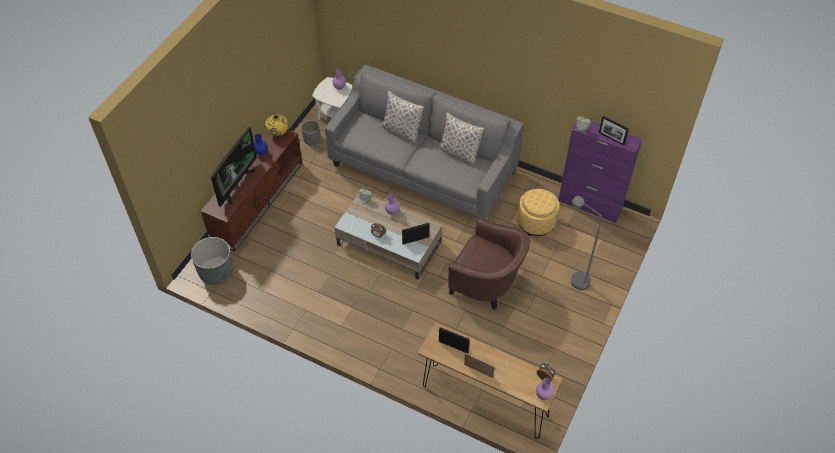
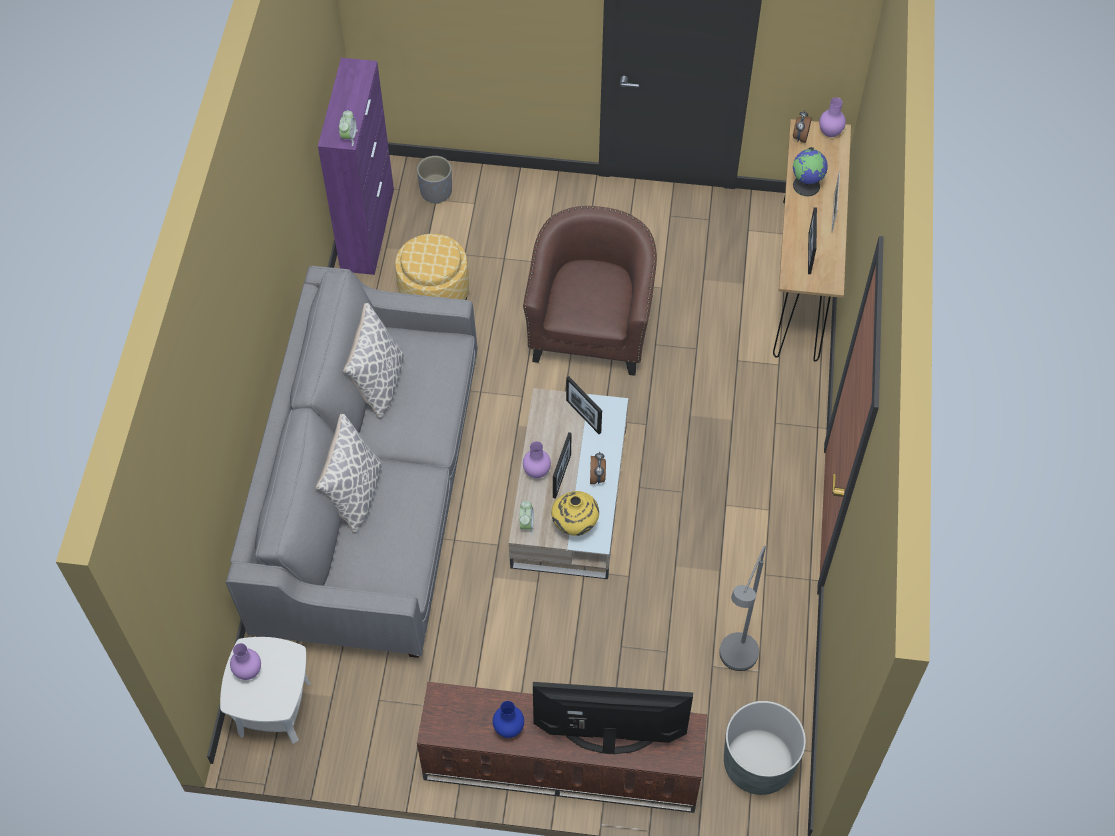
camera: 110 degrees left, 5 degrees up
(278, 133) = (442, 718): yellow vase -> yellow vase (574, 525)
(312, 139) = (361, 728): grey planter -> grey planter (436, 191)
(505, 365) = (807, 185): none -> globe
(575, 278) = (527, 218): grey floor lamp -> grey floor lamp (734, 662)
(611, 138) = (356, 95): picture frame -> picture frame (562, 476)

